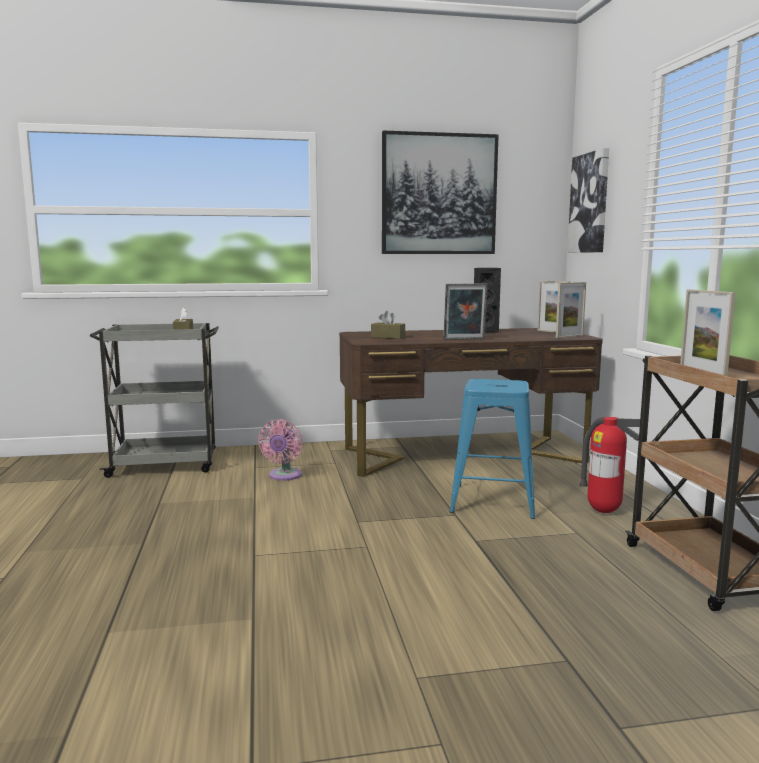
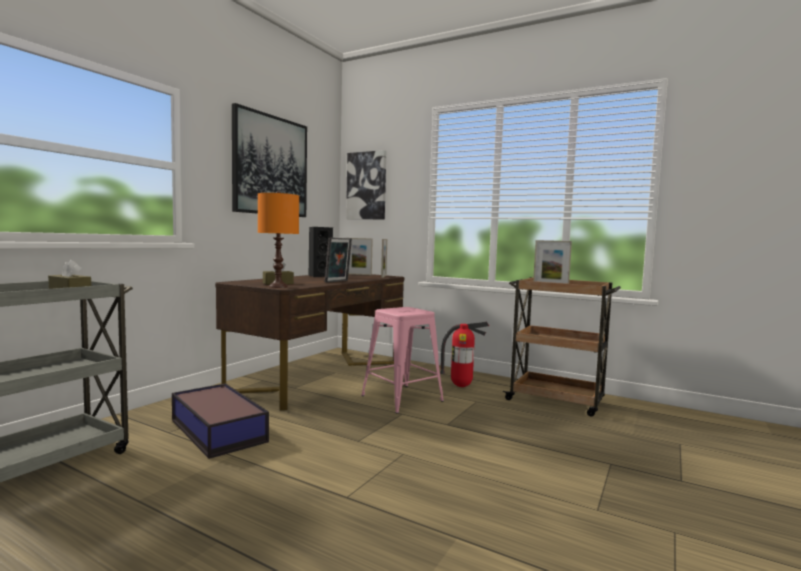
camera: 50 degrees left, 5 degrees down
(284, 476) = (218, 430): pink fan -> storage box
(366, 340) = (278, 286): none -> orange table lamp
(493, 501) = (402, 398): blue stool -> pink stool

